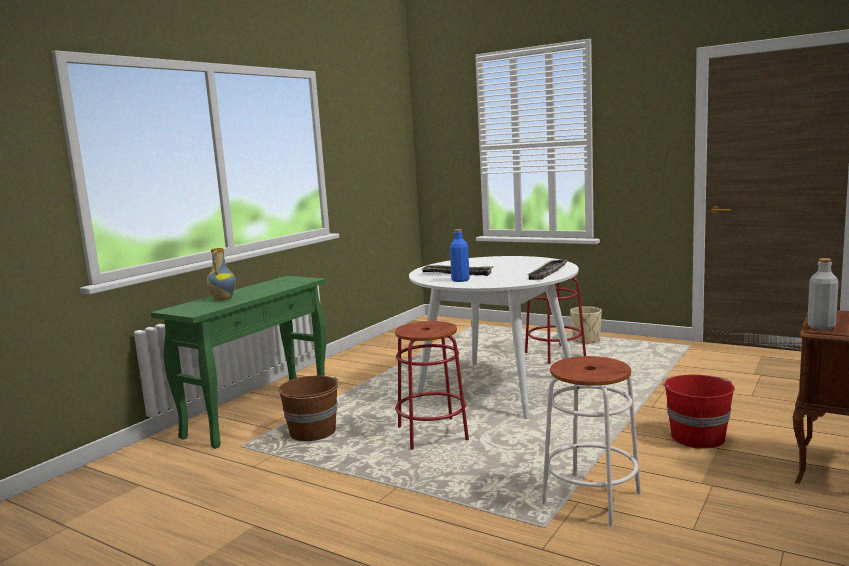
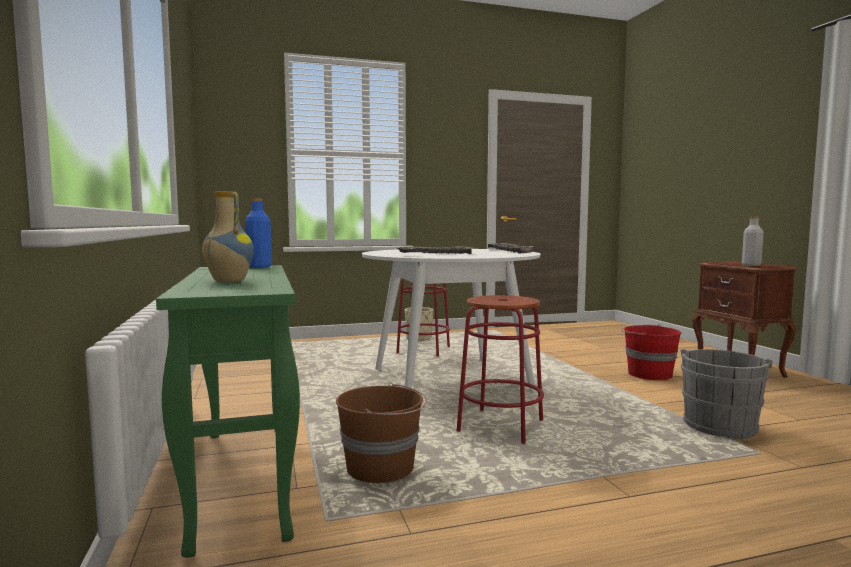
camera: 50 degrees left, 5 degrees down
(460, 280) = (466, 255): blue bottle -> blue bottle (259, 267)
(591, 499) = (720, 425): white stool -> grey bucket

